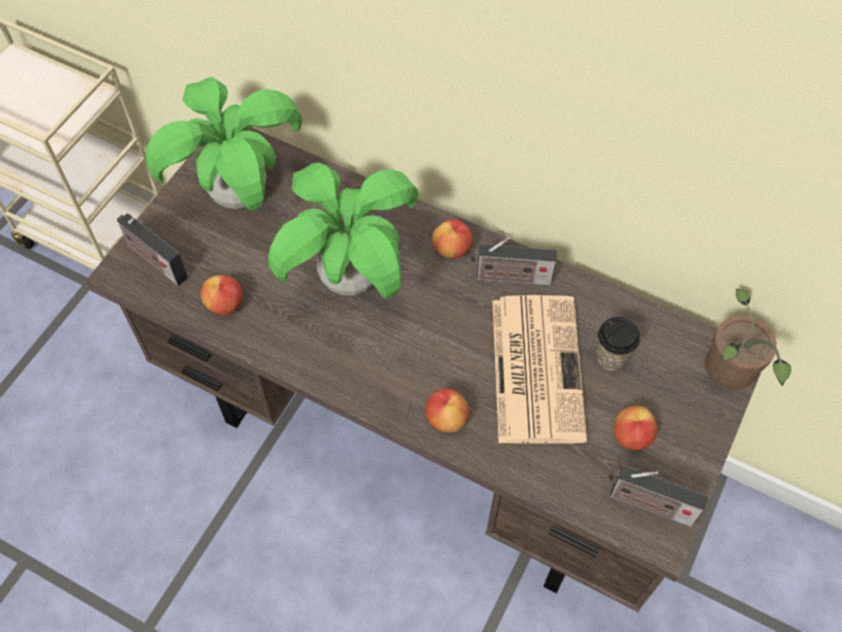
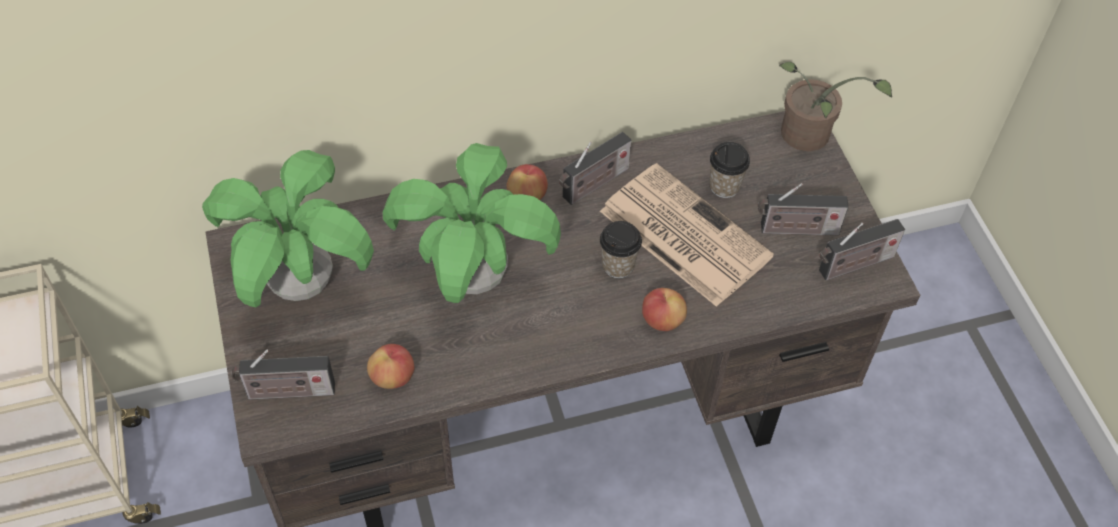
camera: 45 degrees left, 5 degrees down
(460, 352) = (618, 266): none -> cup
(631, 436) = (795, 229): apple -> radio

